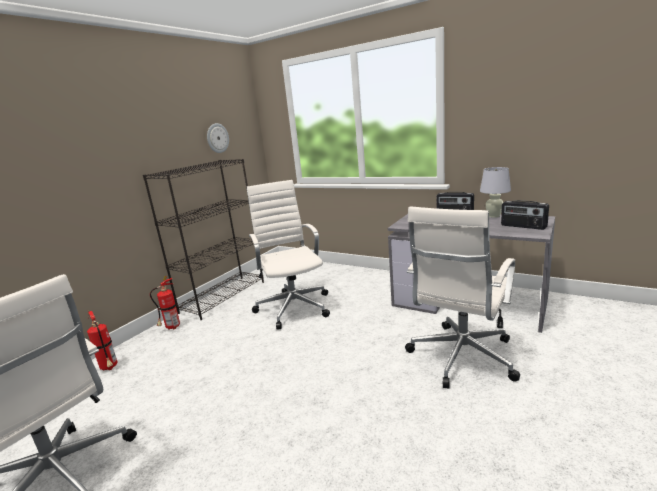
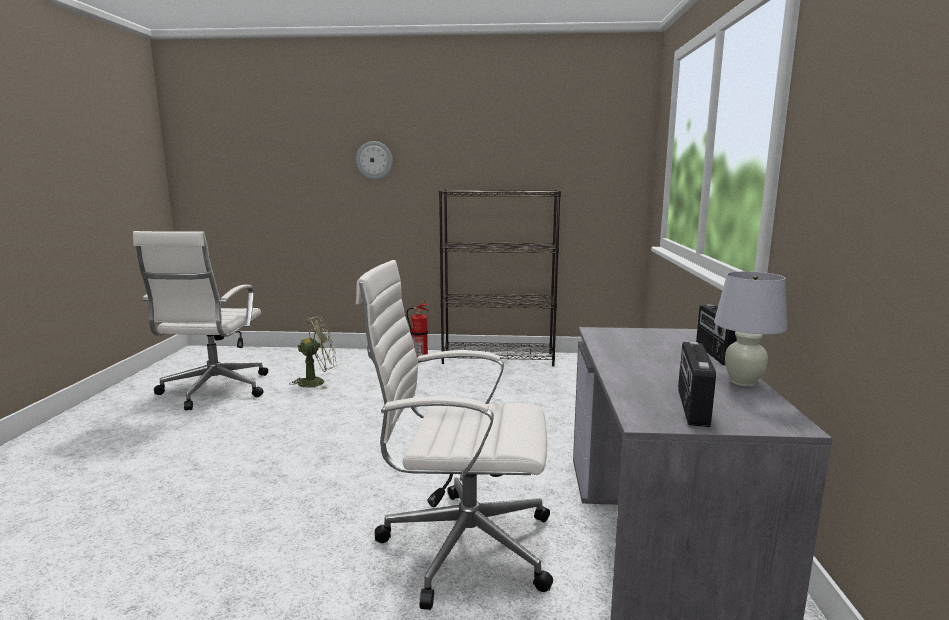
camera: 60 degrees right, 5 degrees down
(110, 368) = (343, 358): fire extinguisher -> none
(149, 391) = (317, 382): none -> green fan
(217, 138) = (562, 161): wall clock -> wall clock (374, 160)
(294, 306) = (509, 398): white office chair -> none

